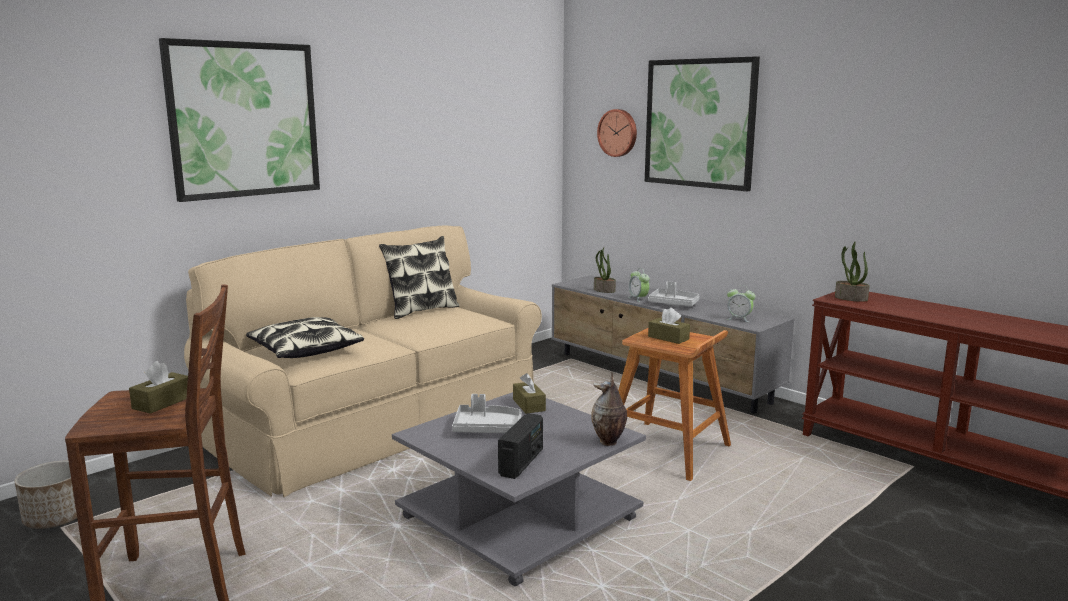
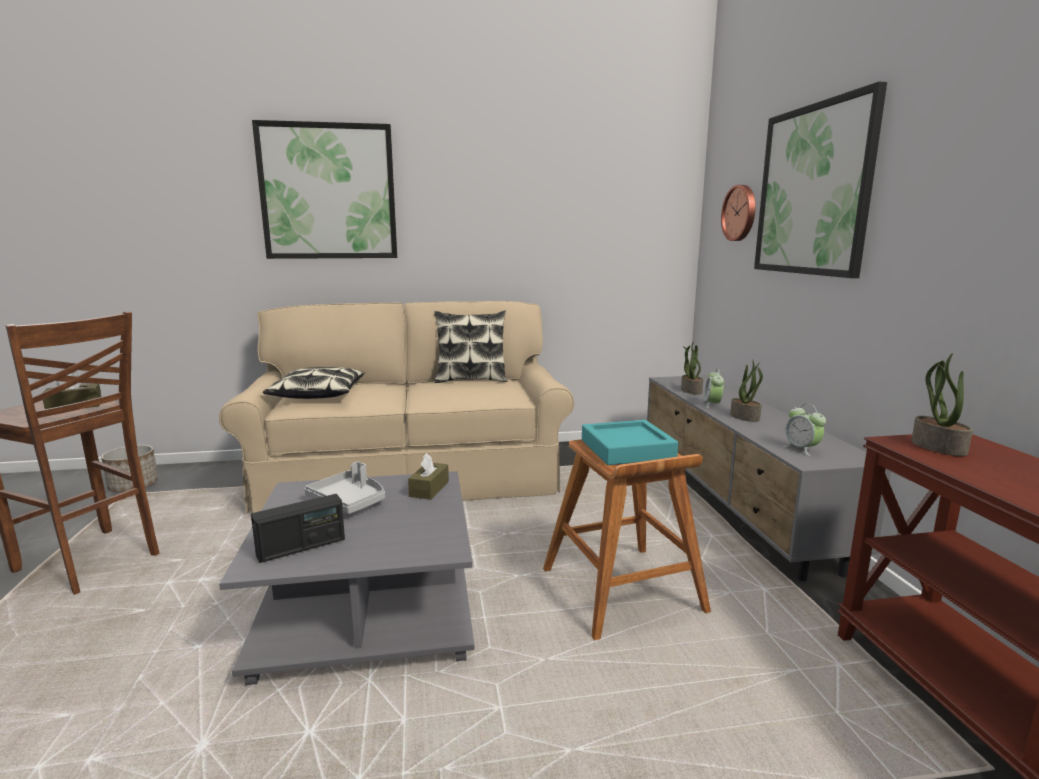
camera: 35 degrees right, 0 degrees up
(609, 442) = (418, 555): vase -> none
(668, 338) = (627, 449): brown tissue box -> turquoise tray
(673, 304) = (745, 417): grey tray -> potted plant

